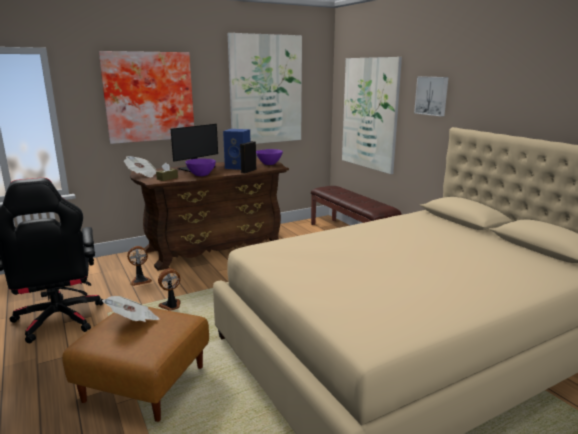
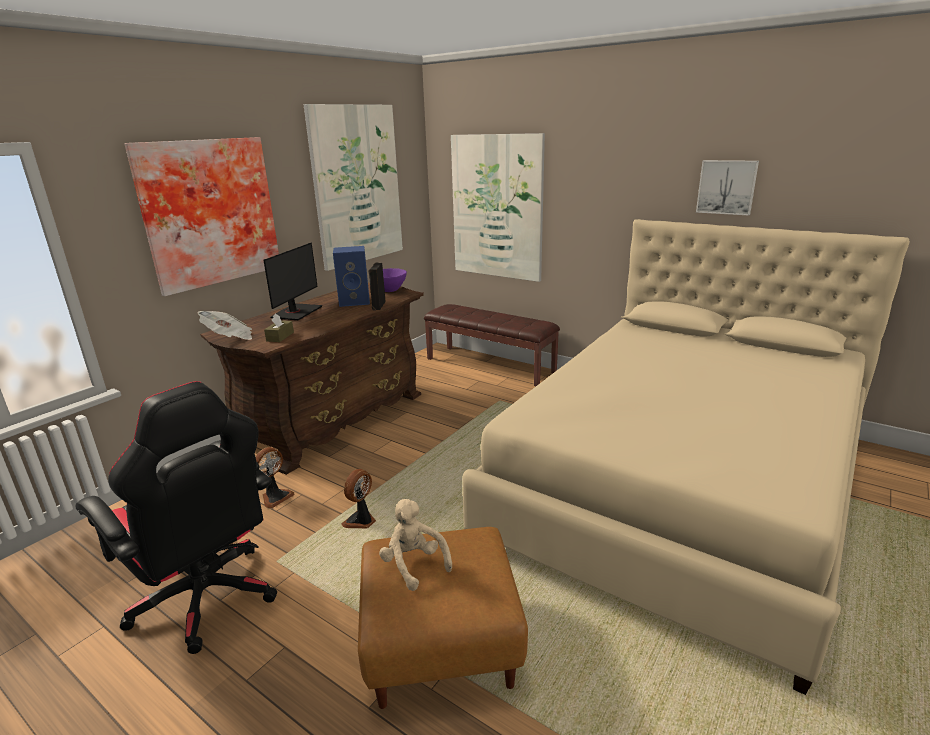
camera: 25 degrees left, 5 degrees up
(133, 321) = (414, 564): newspaper -> beige plush toy
(201, 175) = (323, 323): purple bowl -> none
(432, 95) = (595, 182): picture -> picture (727, 187)

